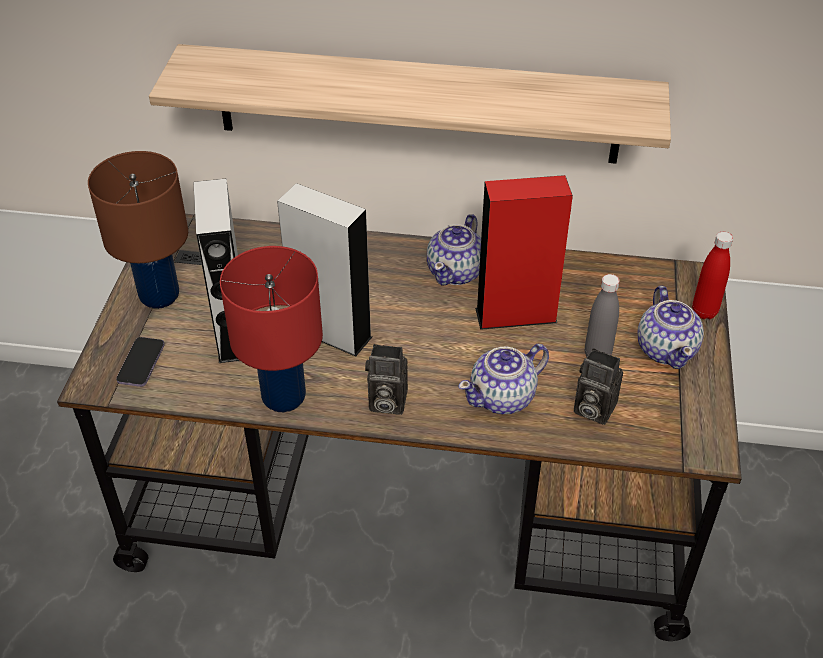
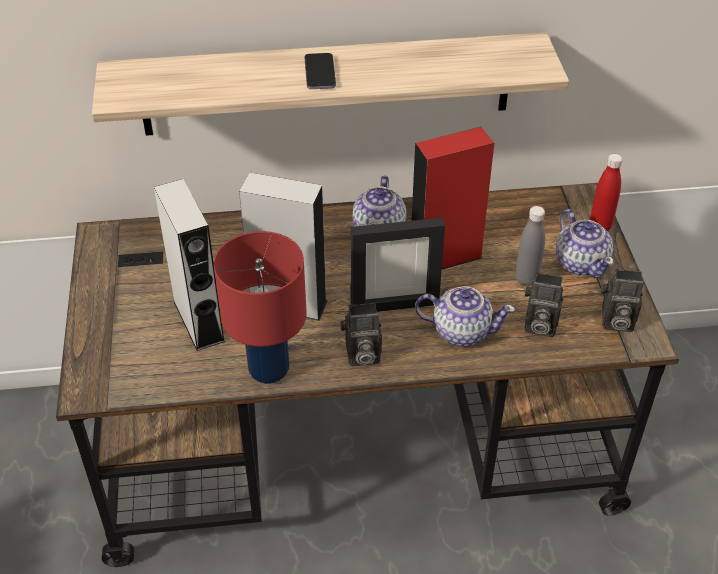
camera: 15 degrees left, 0 degrees up
(141, 363) = (123, 365): phone -> phone (320, 73)
(161, 298) = (119, 302): brown table lamp -> none
(442, 354) = (394, 304): none -> picture frame
(503, 397) = (461, 331): teapot -> teapot turned 120 degrees counterclockwise
(681, 422) = (615, 321): none -> camera

